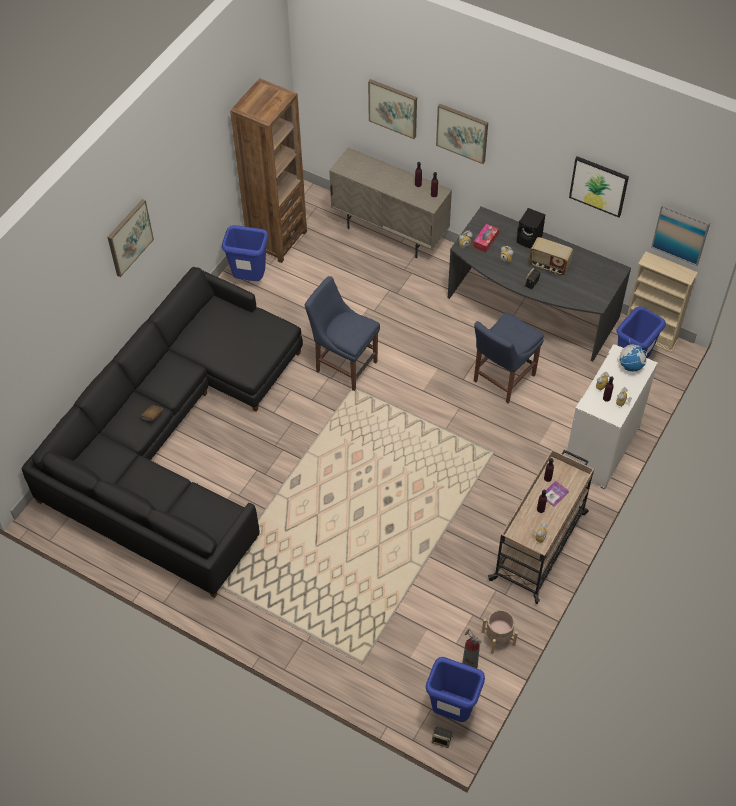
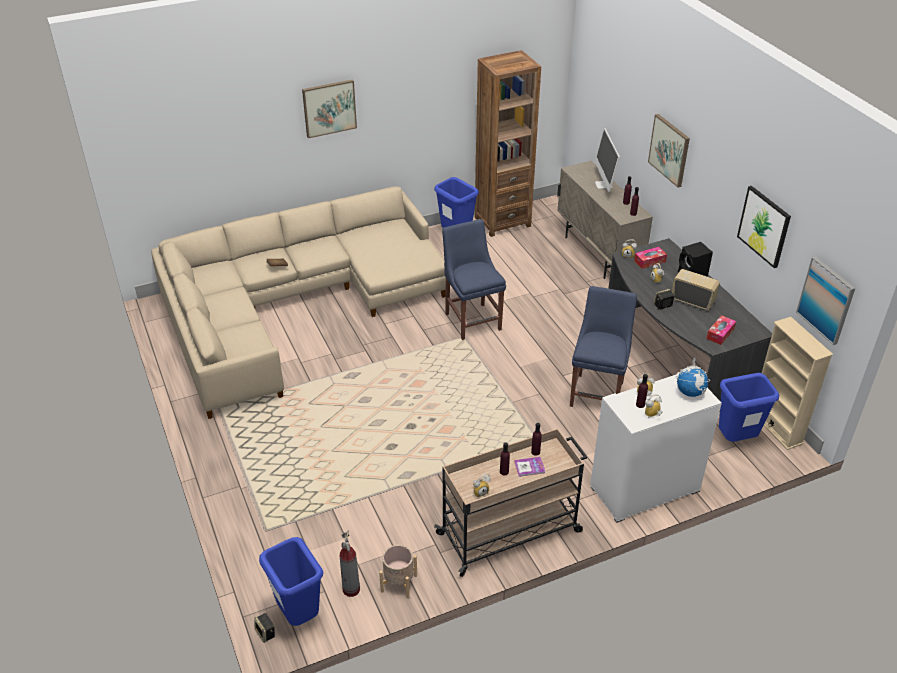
camera: 35 degrees right, 15 degrees down
(174, 440) = (293, 306): black sofa -> beige sofa
(382, 172) = (603, 184): none -> monitor
(393, 108) = (626, 118): picture -> none
(502, 379) = (597, 392): blue chair -> blue chair turned 120 degrees clockwise
(549, 266) = (692, 301): radio -> radio turned 150 degrees clockwise
(592, 288) = (720, 334): none -> tissue box

